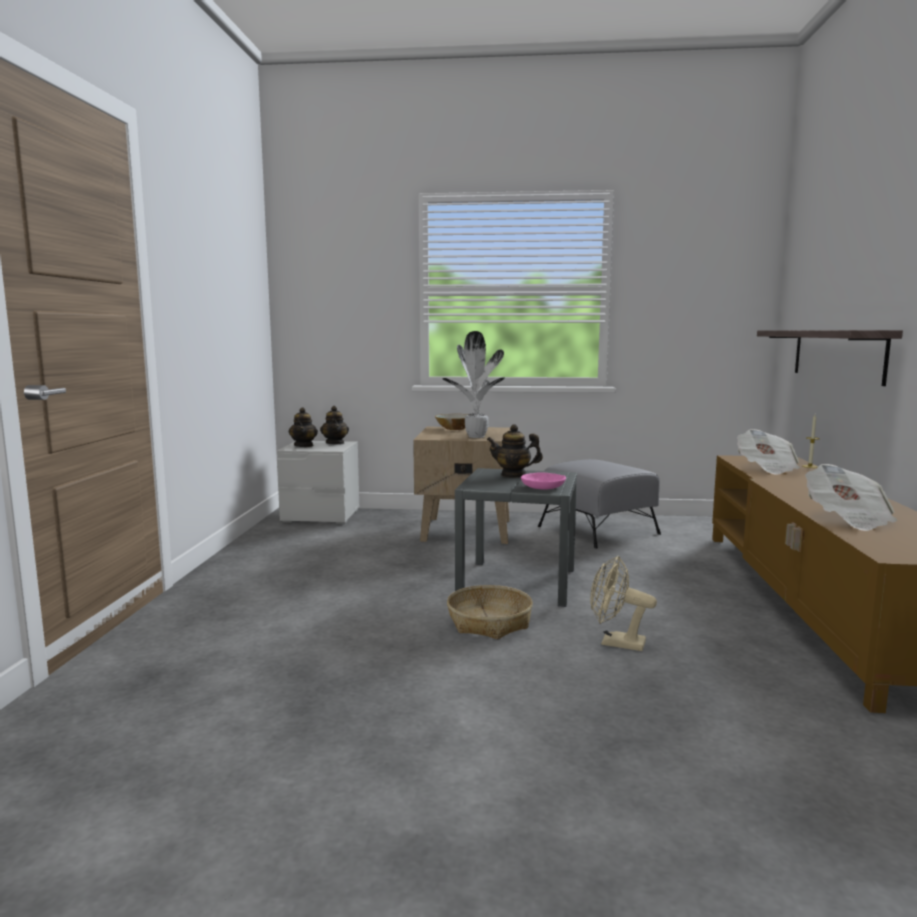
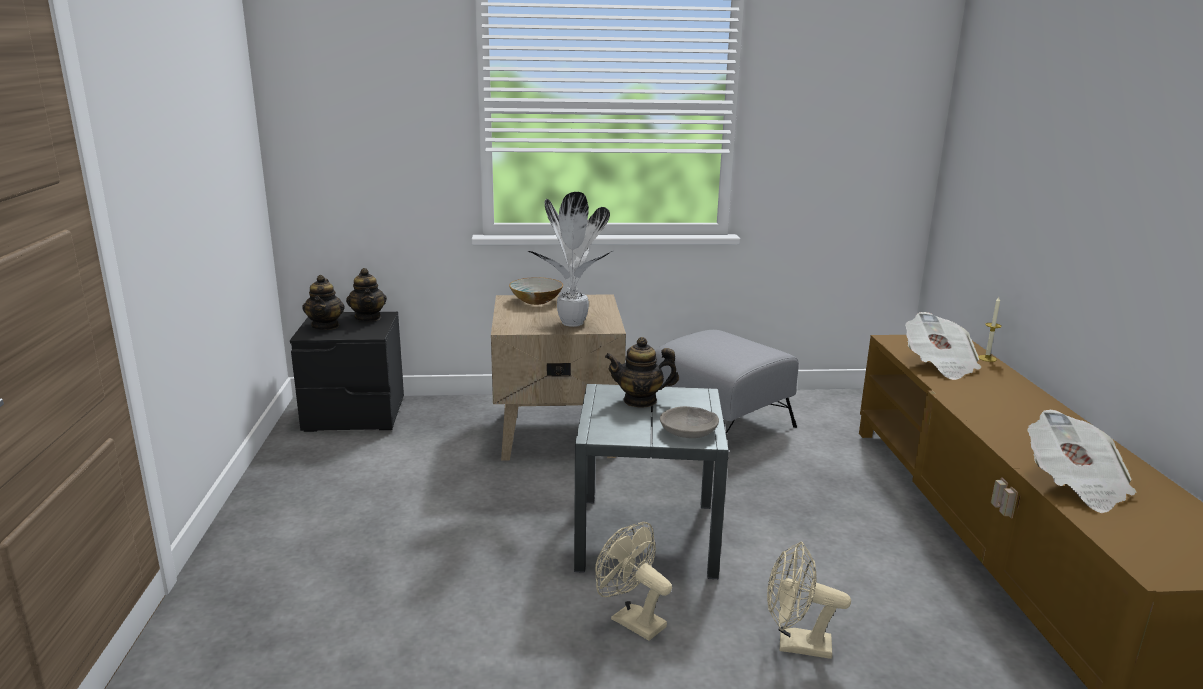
camera: 10 degrees left, 10 degrees up
(321, 515) = (355, 414): white nightstand -> black nightstand
(489, 623) = (631, 620): basket -> beige fan
(543, 487) = (689, 430): pink bowl -> grey bowl
(837, 354) = (1033, 226): shelf -> none

